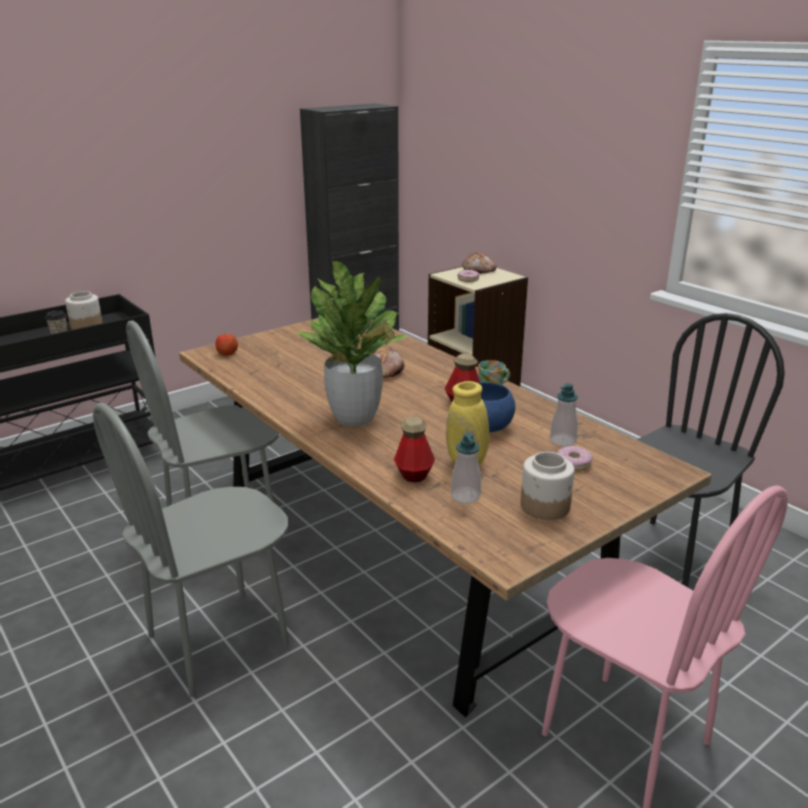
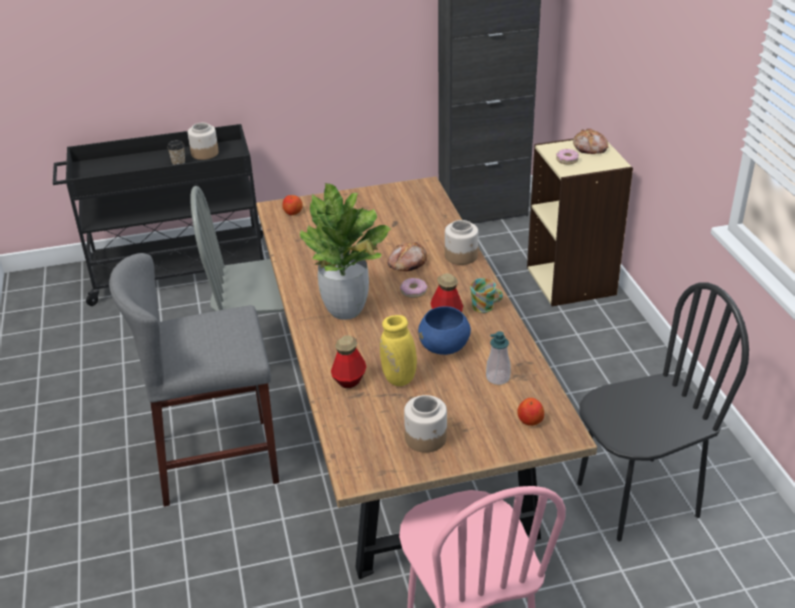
camera: 25 degrees right, 10 degrees up
(218, 641) = (218, 461): grey chair -> grey stool
(432, 358) = (461, 256): none -> jar
(465, 496) = (372, 411): soap dispenser -> none
(573, 463) = (486, 403): donut -> donut (413, 291)
(629, 467) = (530, 420): none -> apple

